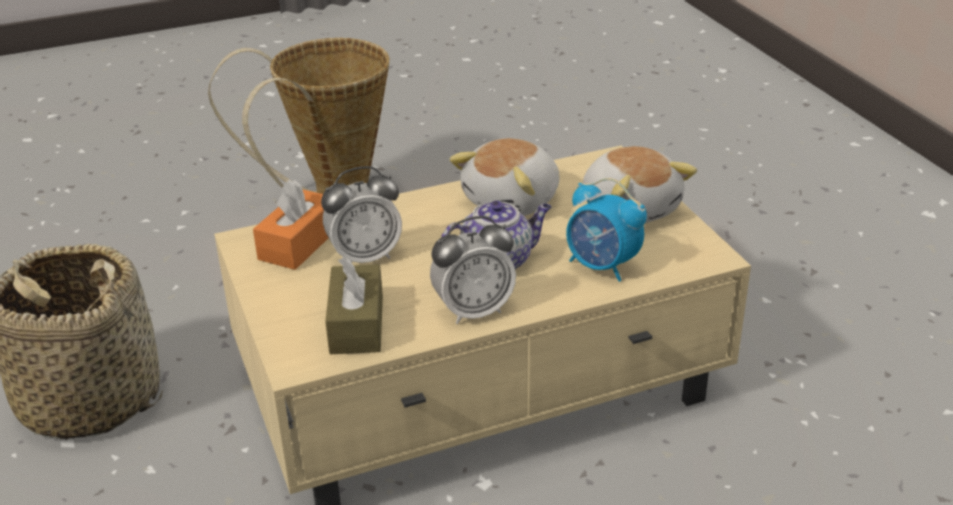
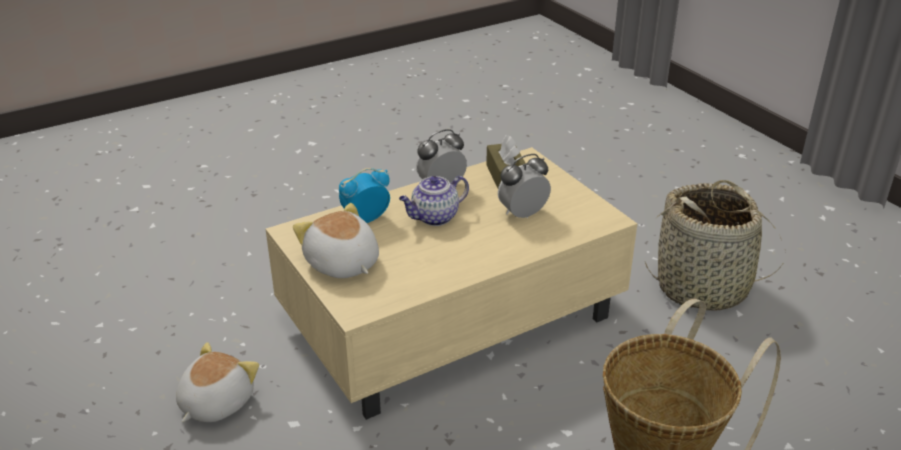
camera: 170 degrees right, 0 degrees up
(299, 243) = (572, 219): orange tissue box -> none
(513, 200) = (432, 264): plush toy -> plush toy (215, 403)
(602, 266) = (364, 219): alarm clock -> alarm clock turned 60 degrees counterclockwise

